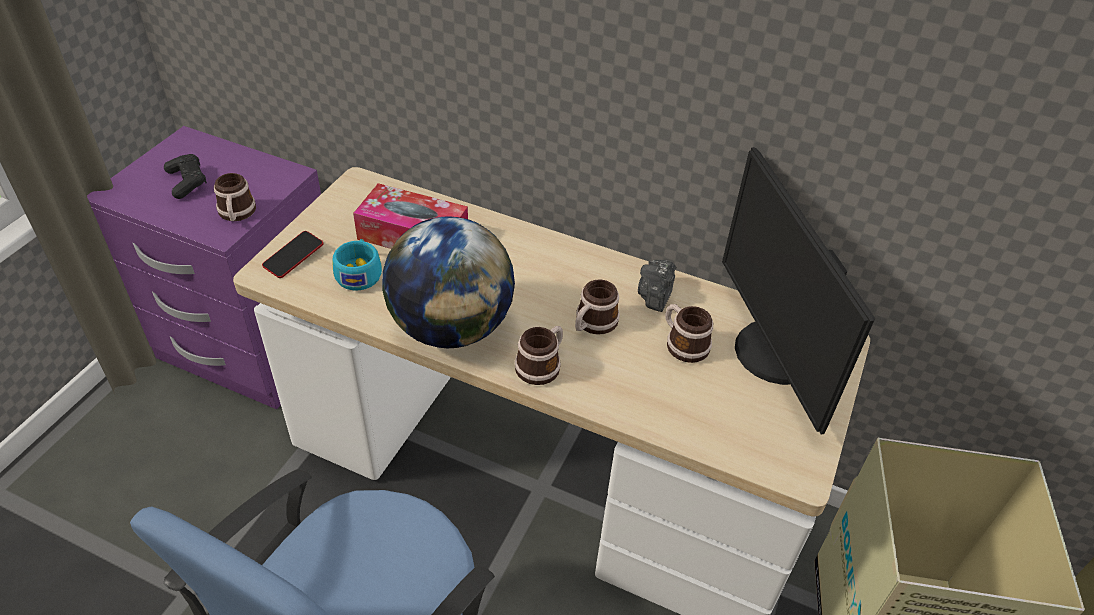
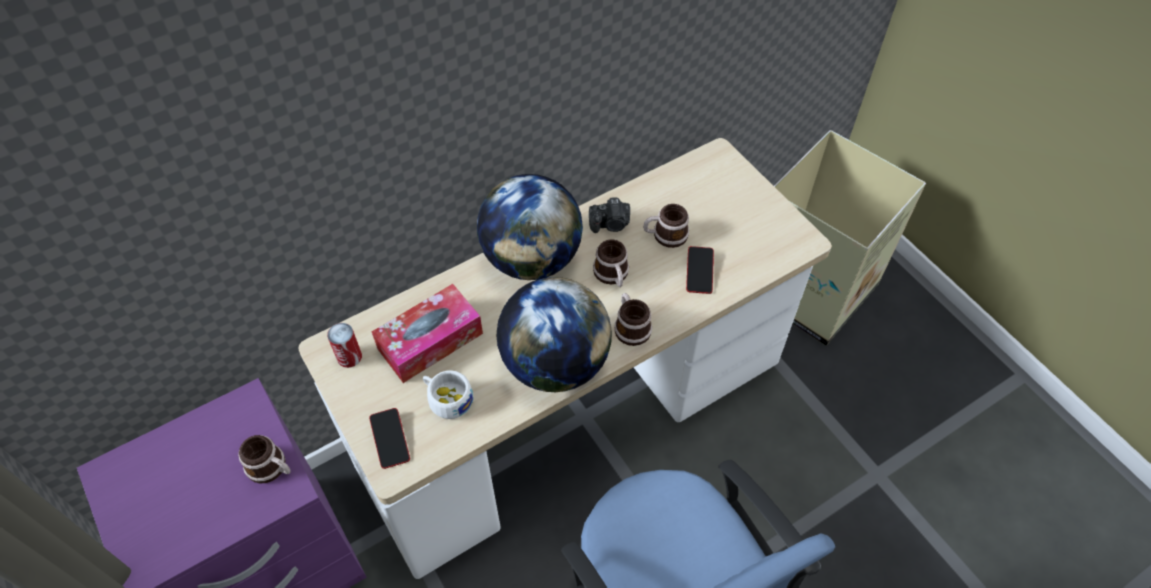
camera: 55 degrees left, 10 degrees up
(187, 182) = (182, 495): black game controller -> none
(359, 273) = (447, 398): turquoise cup -> white cup
(361, 198) = (349, 356): none -> can
(560, 259) = (532, 258): none -> globe
(655, 295) = (610, 224): camera -> camera turned 60 degrees counterclockwise
(661, 392) = (699, 272): none -> phone
(772, 353) = (705, 194): monitor -> none

